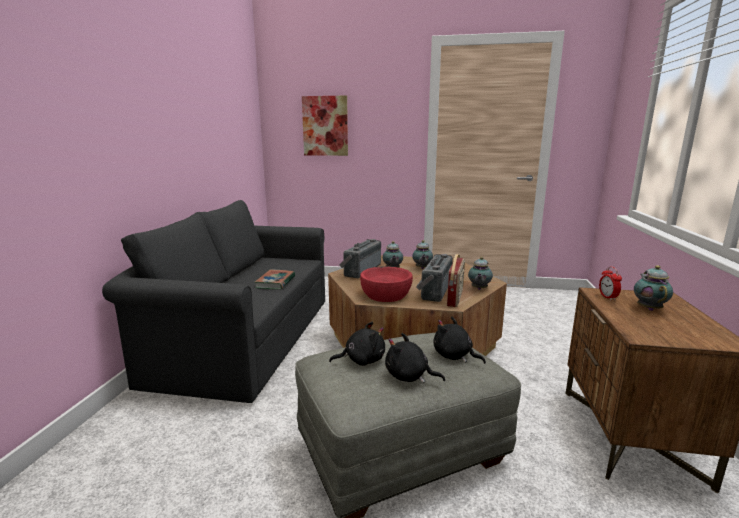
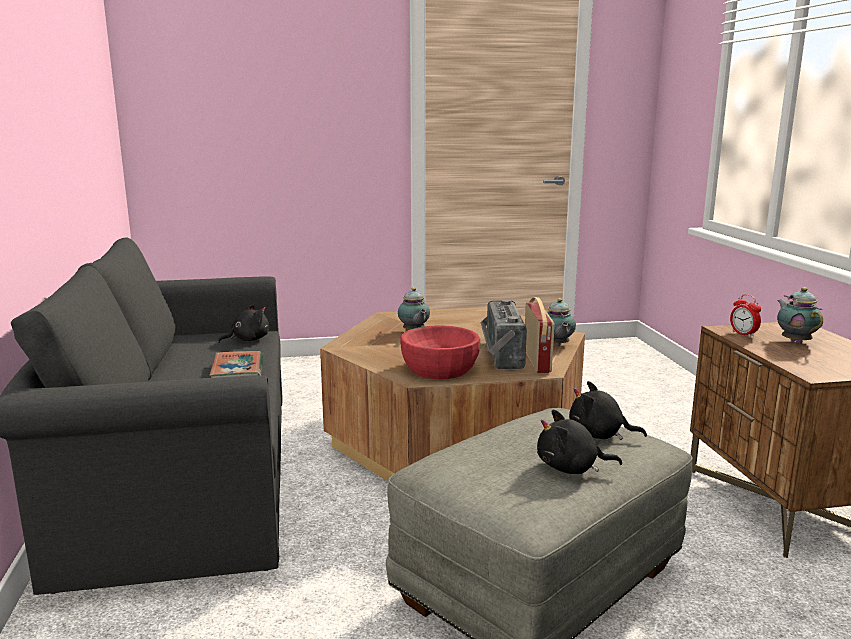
camera: 20 degrees left, 0 degrees up
(325, 126) = (239, 104): picture -> none
(360, 270) = (366, 337): radio -> none
(362, 360) = (490, 460): black plush toy -> black plush toy (248, 340)
(422, 268) = (455, 325): teapot -> none

